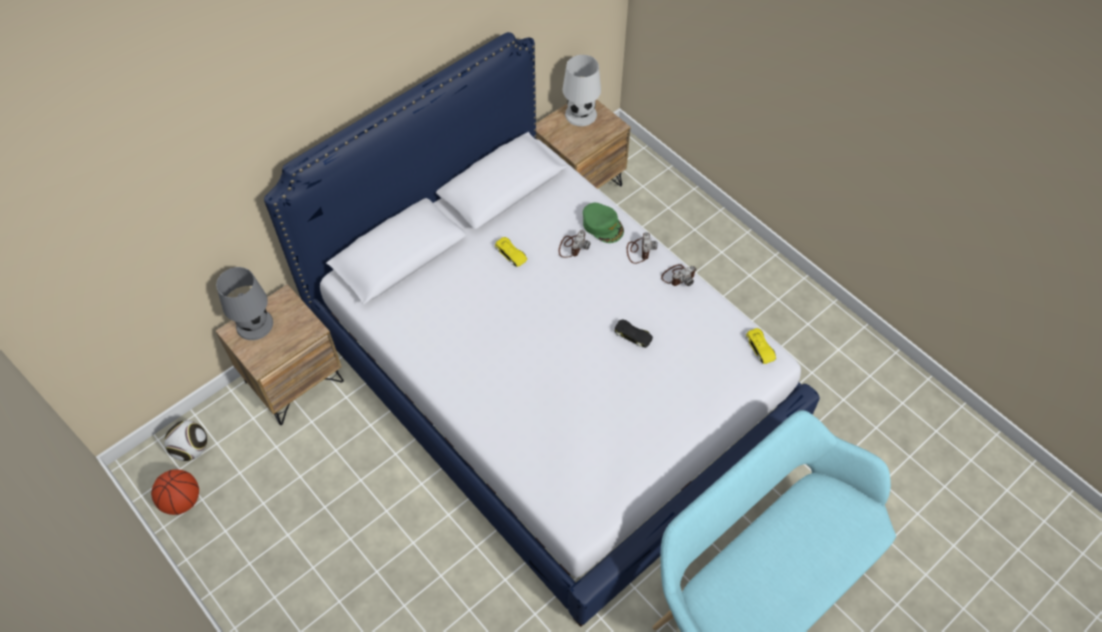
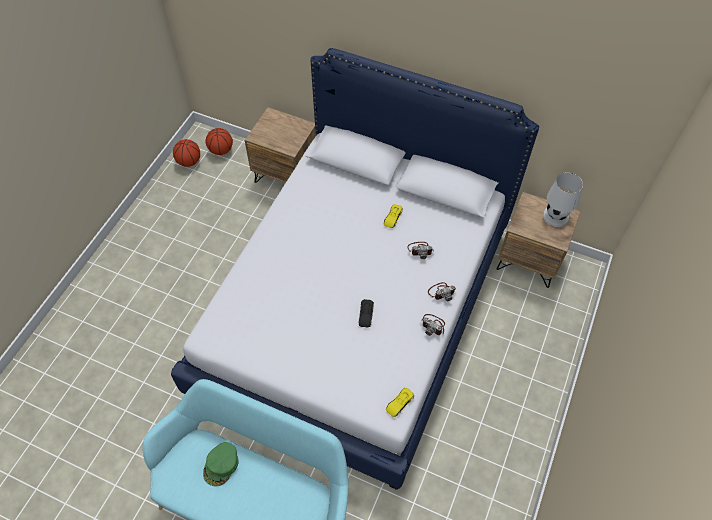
camera: 65 degrees right, 0 degrees up
(191, 449) = (221, 150): football -> basketball
(255, 324) = (280, 122): grey table lamp -> none
(603, 225) = (449, 261): green cap -> green cap (221, 465)

